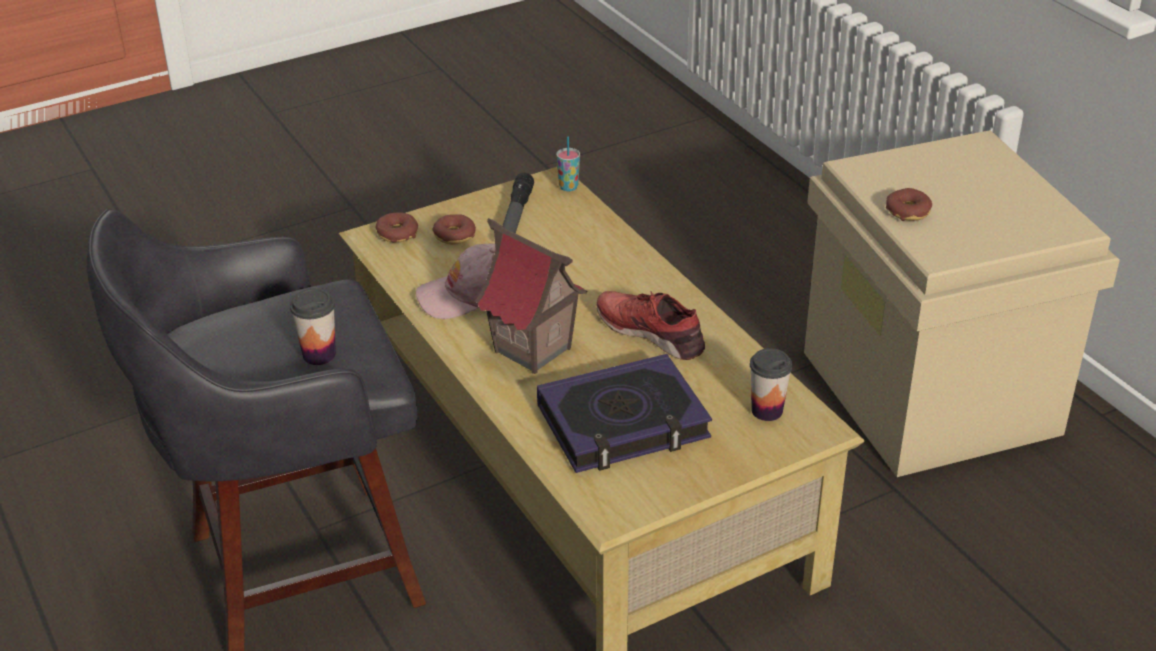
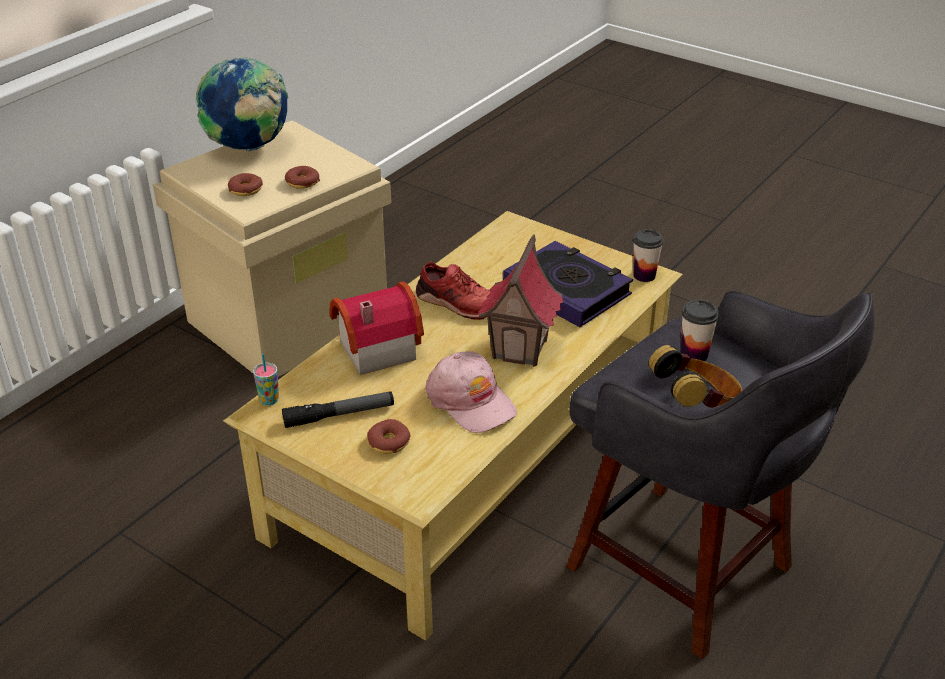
camera: 115 degrees left, 0 degrees up
(246, 324) = (696, 405): none -> headphones
(397, 234) = (406, 480): donut -> donut (245, 190)
(607, 258) = (373, 348): none -> toy house
(651, 332) = (458, 303): red shoe -> red shoe turned 75 degrees counterclockwise
(767, 411) = (509, 243): cup -> cup (644, 275)
(1025, 191) = (249, 148): none -> globe

